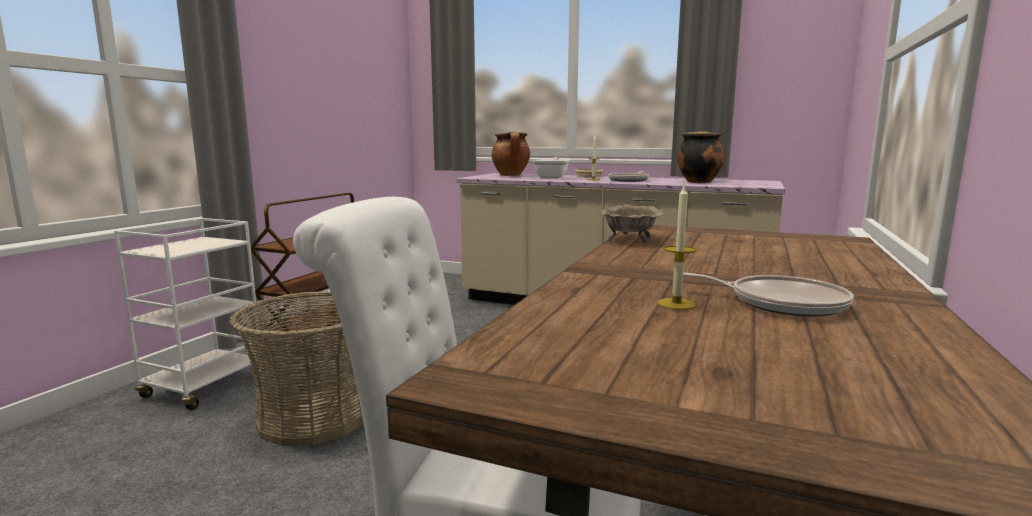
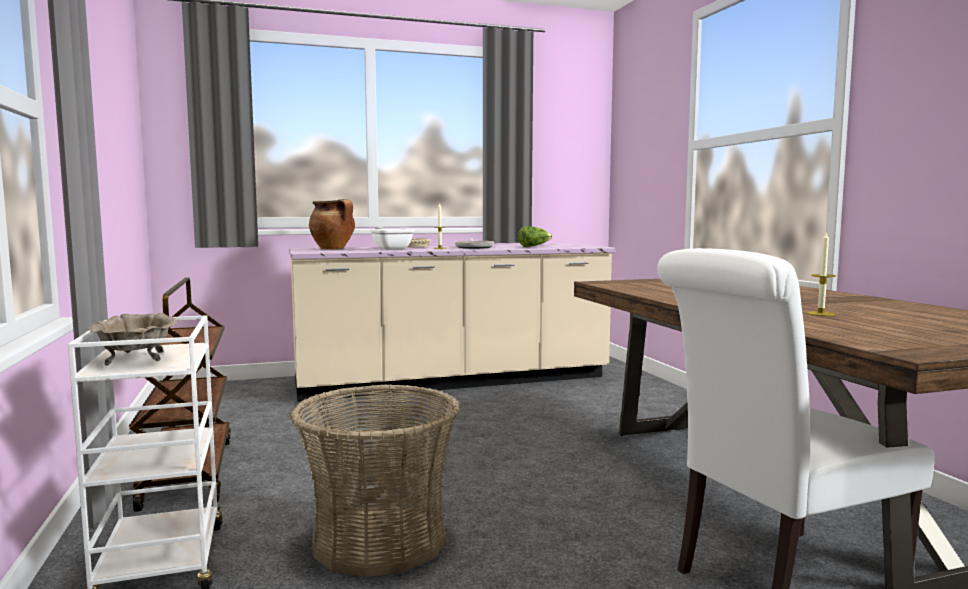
camera: 40 degrees left, 5 degrees down
(629, 239) = (631, 290): beige bowl -> beige bowl (135, 359)
(698, 182) = (534, 246): cooking pot -> lettuce
(781, 303) = (849, 307): frying pan -> none

